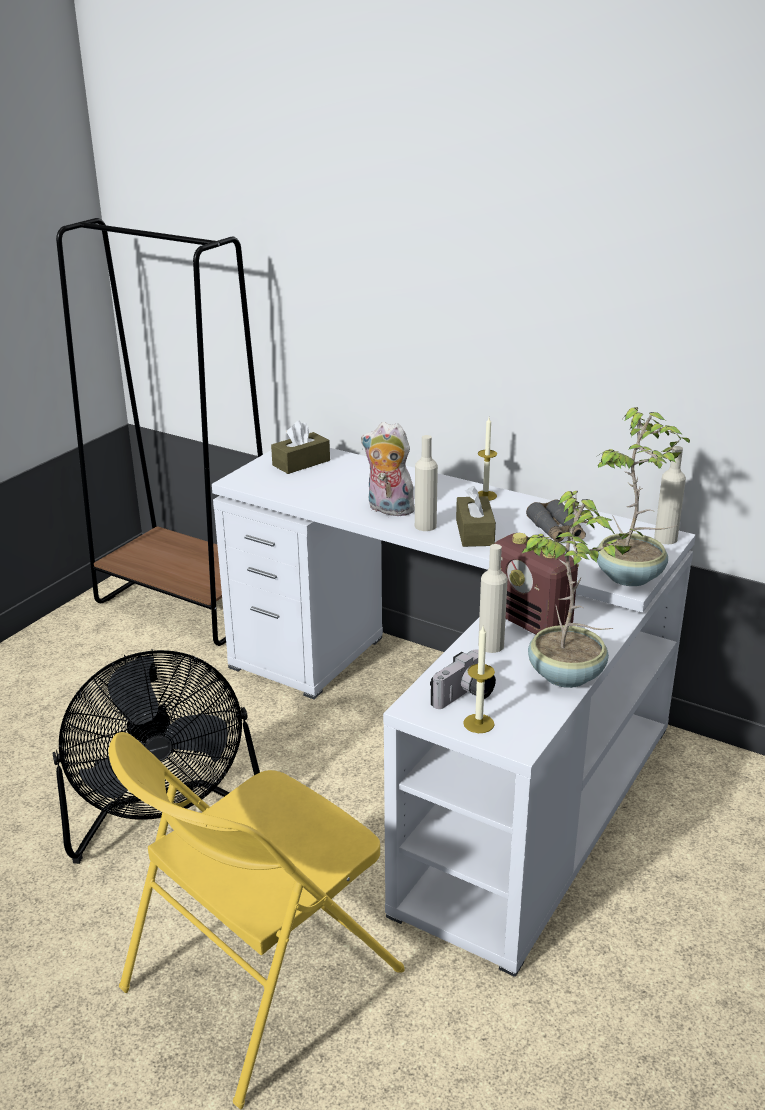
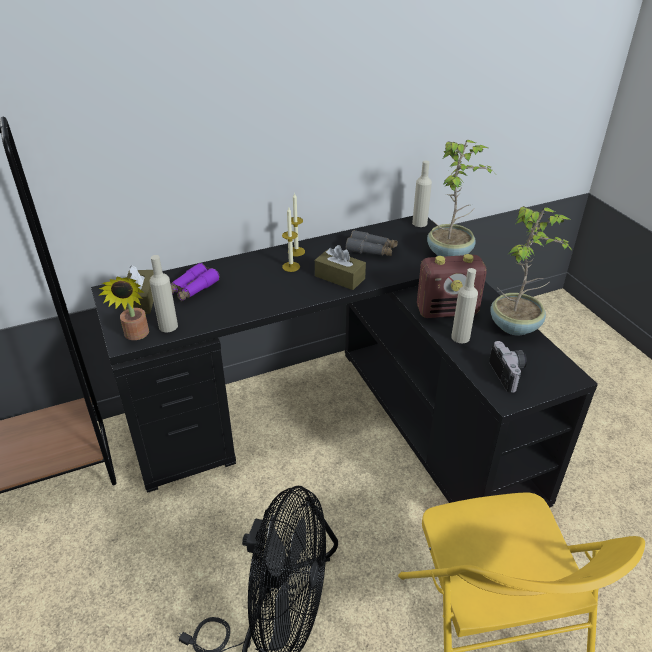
camera: 55 degrees left, 10 degrees up
(251, 481) = (136, 336): none -> potted plant
(347, 475) = (191, 289): none -> purple binoculars
(388, 509) = (266, 295): plush toy -> none
(425, 526) = (308, 291): beige bottle -> beige bottle (168, 326)
(456, 740) = (343, 419): white desk -> black desk
(478, 723) = (542, 382): candle -> candle (291, 266)

